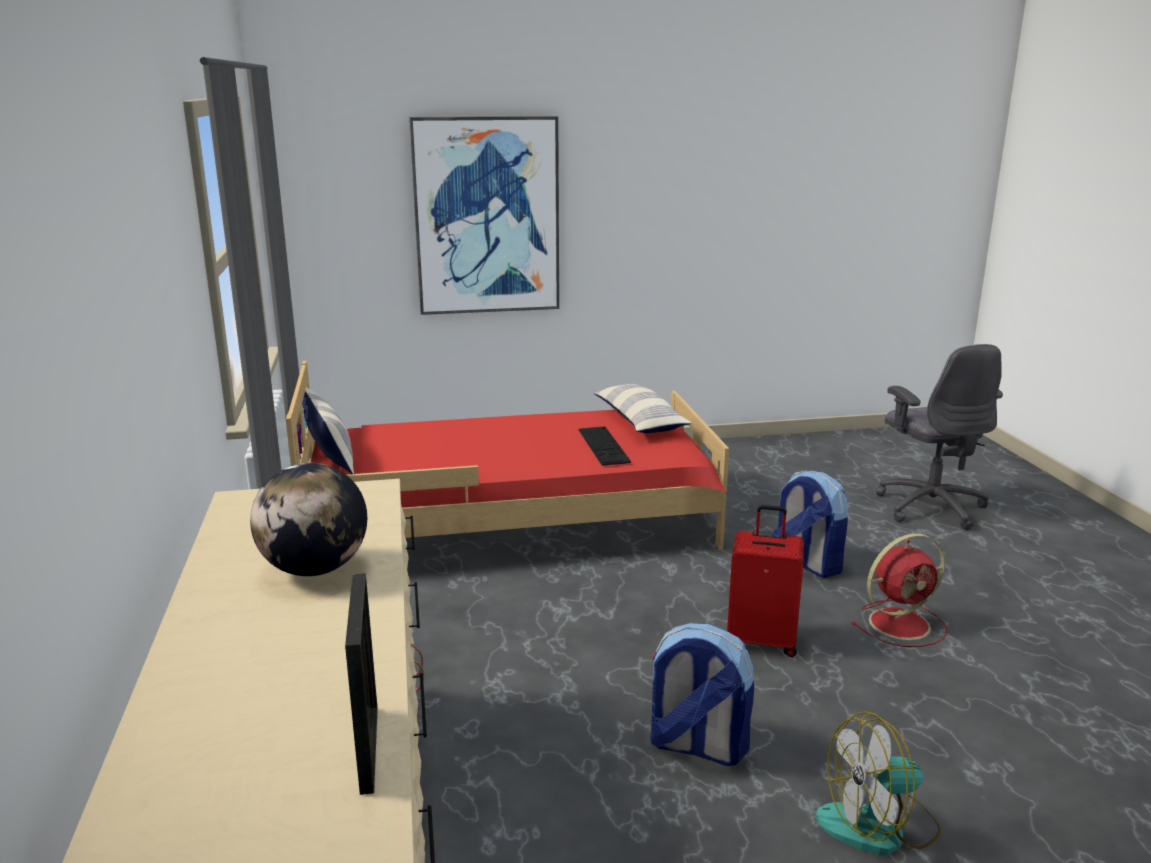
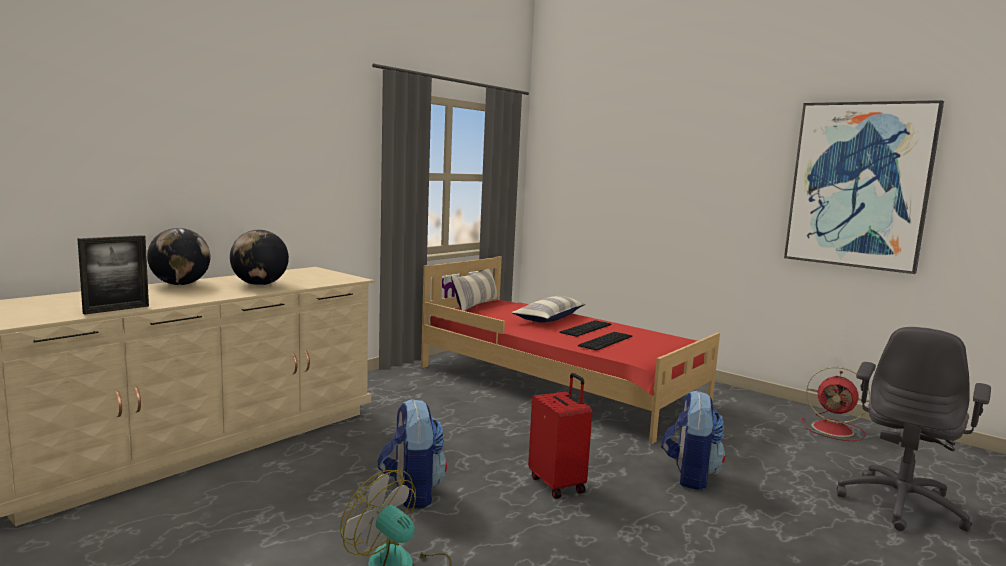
camera: 50 degrees right, 10 degrees down
(201, 643) = (180, 284): none -> globe
(486, 216) = (642, 189): picture -> picture (859, 185)
(542, 436) = (586, 328): none -> keyboard
(639, 421) = (664, 341): pillow -> pillow (549, 318)
(901, 623) = (673, 530): red fan -> red fan (834, 429)

